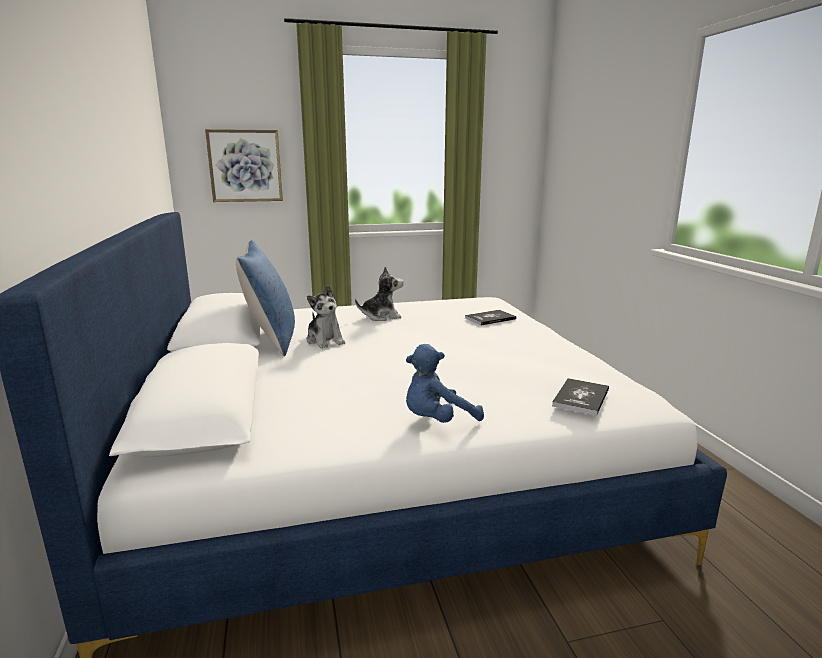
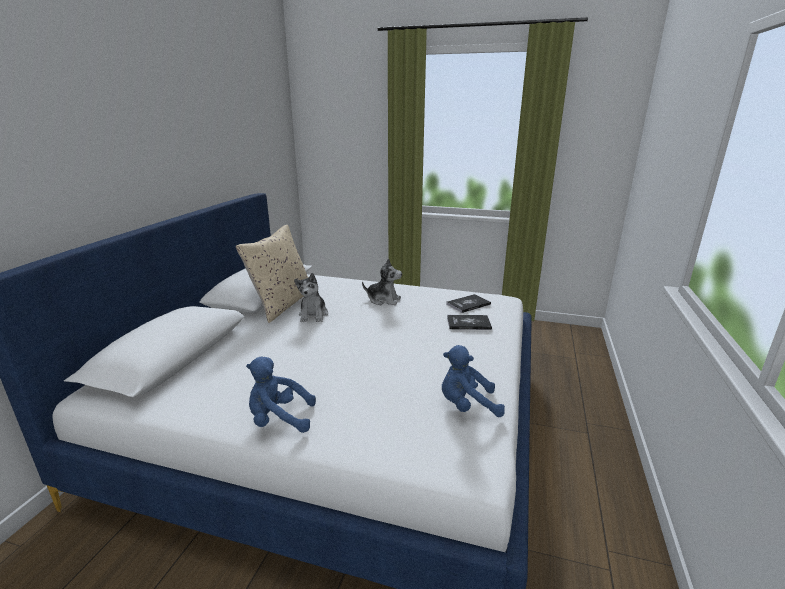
camera: 30 degrees right, 5 degrees up
(245, 166) = (347, 152): picture -> none
(271, 339) = (282, 304): blue pillow -> beige pillow
(579, 369) = (467, 406): none -> blue plush toy
(581, 398) = (412, 440): book -> book (468, 304)

